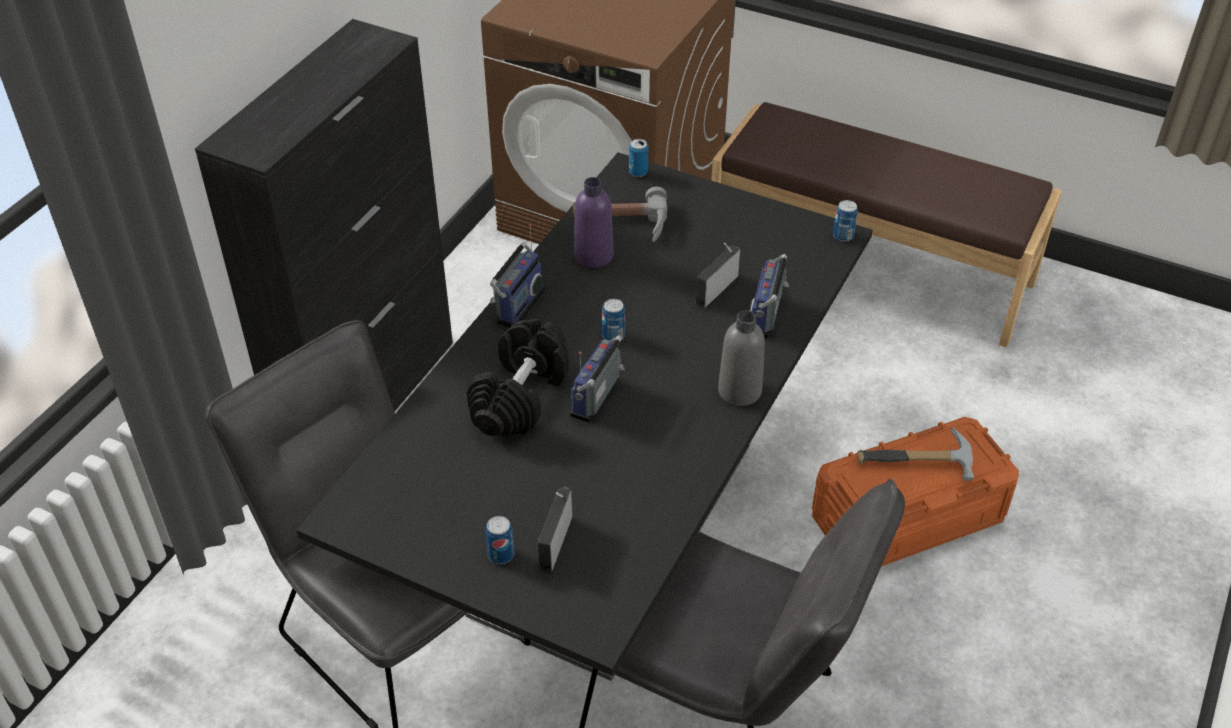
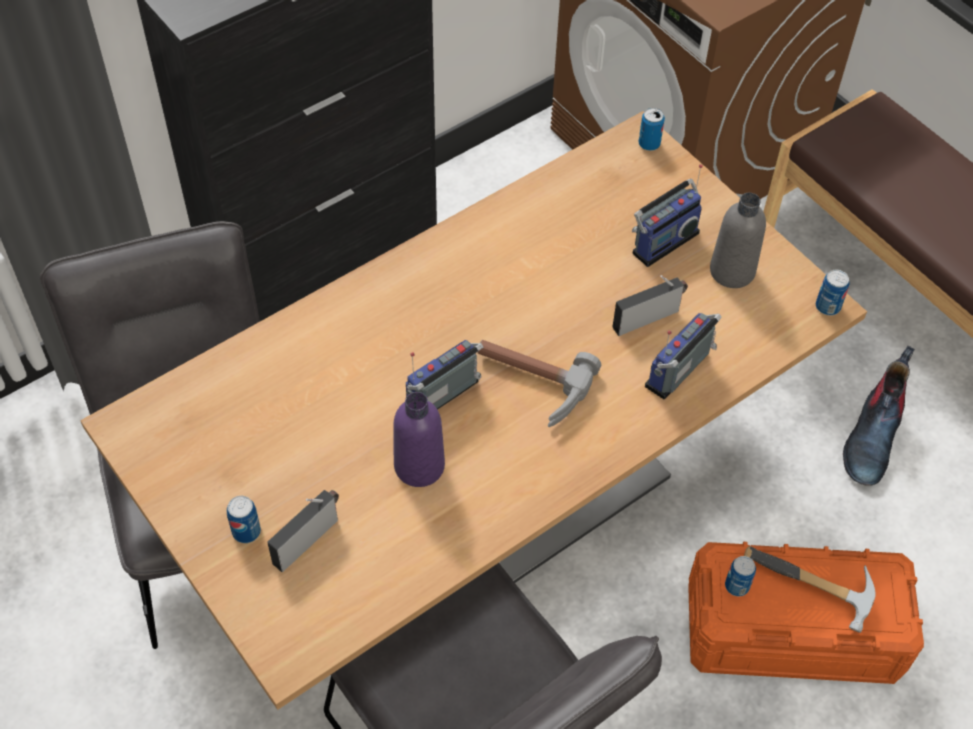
camera: 25 degrees right, 10 degrees up
(517, 305) = (428, 256): radio -> radio (662, 241)
(520, 397) = (368, 364): black dumbbell -> none
(593, 255) = (541, 227): purple bottle -> purple bottle (419, 466)
(613, 335) = (503, 330): can -> can (737, 586)
(615, 528) = (482, 510): black dining table -> beige dining table
(621, 225) = (592, 202): hammer -> hammer (529, 385)
(739, 391) = (594, 450): grey bottle -> grey bottle (732, 271)
(880, 361) = (872, 437): none -> boot

